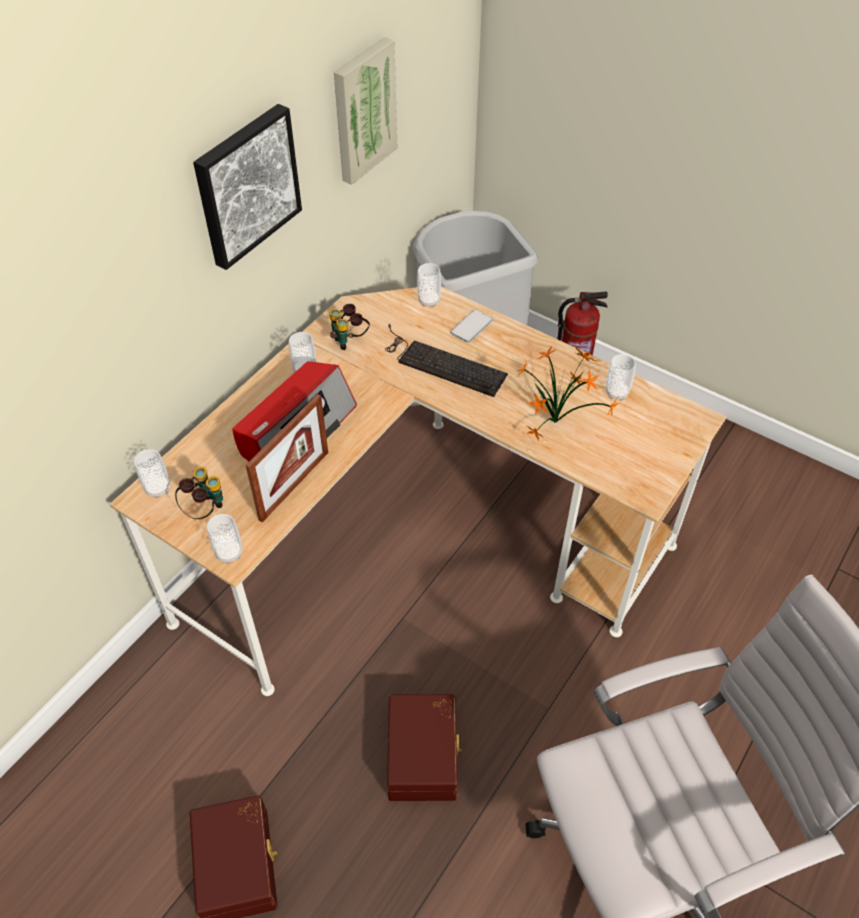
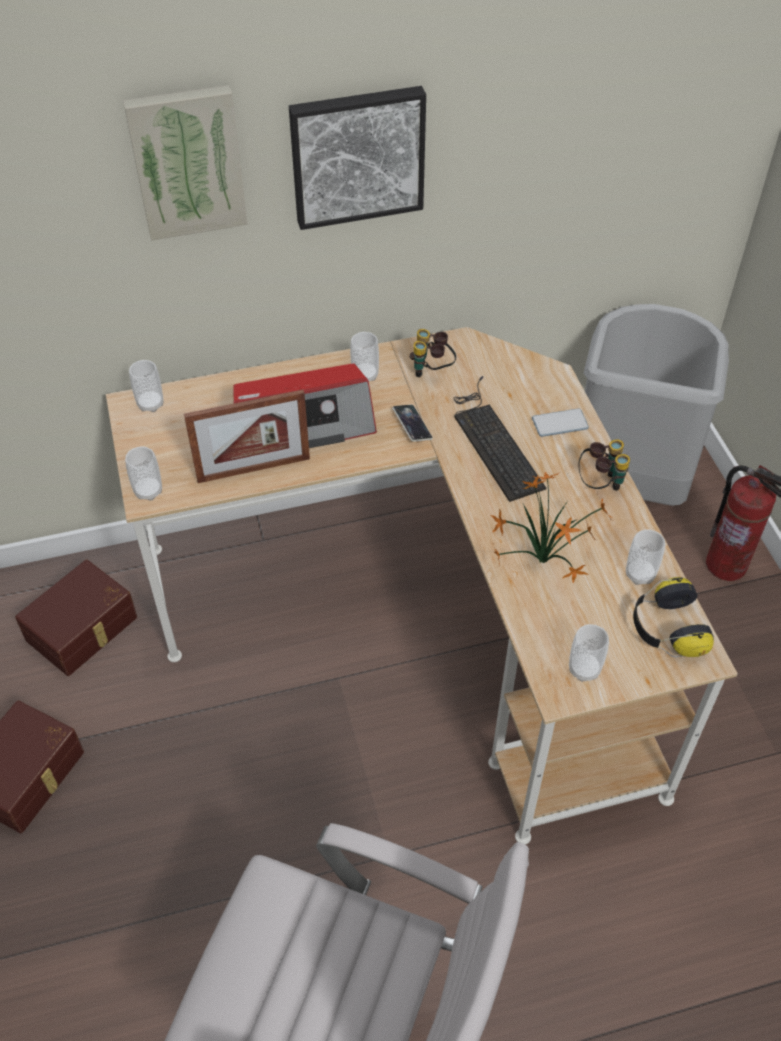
camera: 40 degrees right, 0 degrees up
(204, 509) = (167, 443): binoculars -> binoculars (600, 483)
(363, 110) = (553, 137): picture -> picture (187, 161)
(376, 385) = (412, 425): none -> phone
(425, 754) = (244, 807): brown storage box -> brown storage box (84, 629)
(429, 301) = (544, 376): cup -> cup (584, 669)
(664, 416) = (666, 628): none -> headphones

